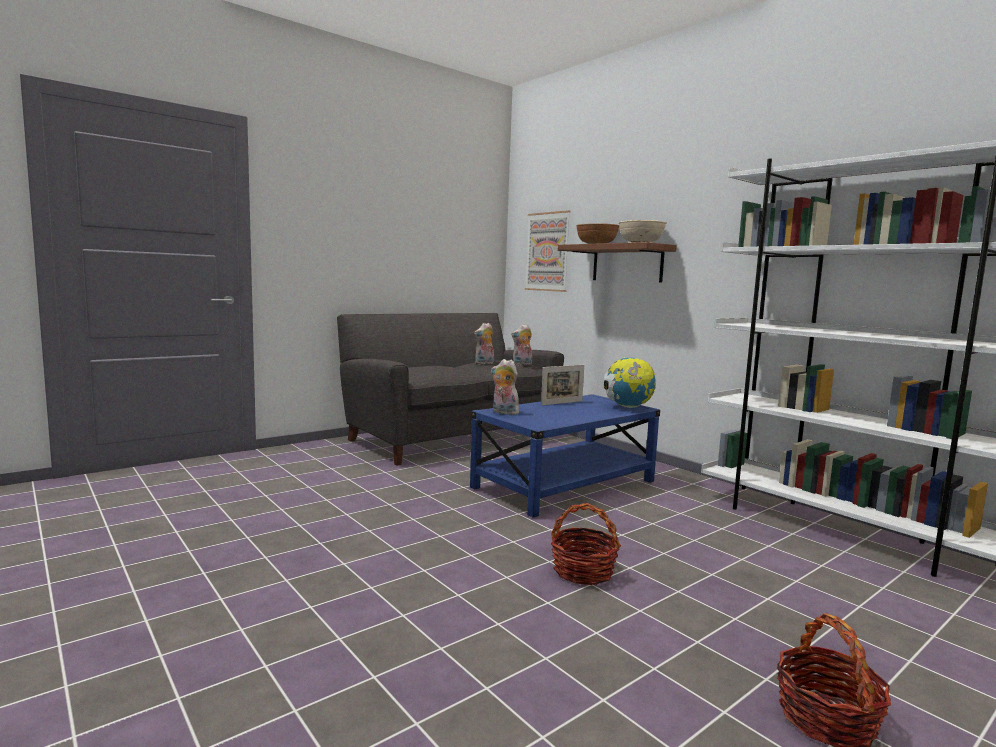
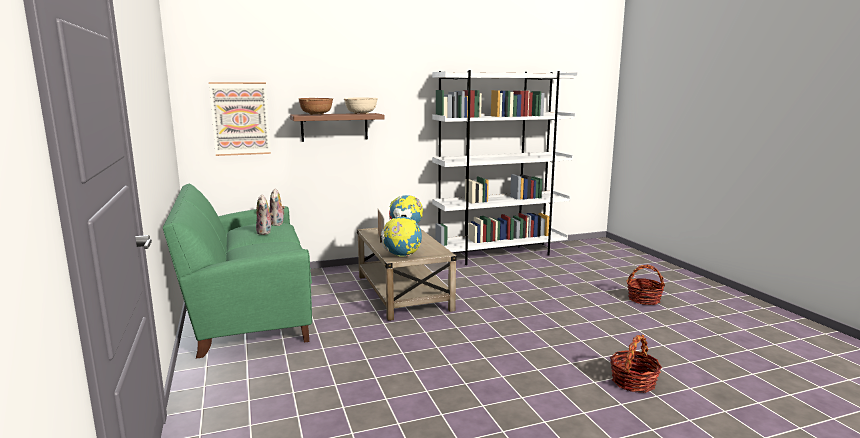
camera: 70 degrees left, 5 degrees up
(451, 437) = (247, 311): grey sofa -> green sofa
(503, 412) = (401, 256): plush toy -> globe
(564, 485) = (403, 293): blue coffee table -> beige coffee table
(582, 571) = (530, 312): basket -> basket (633, 382)

